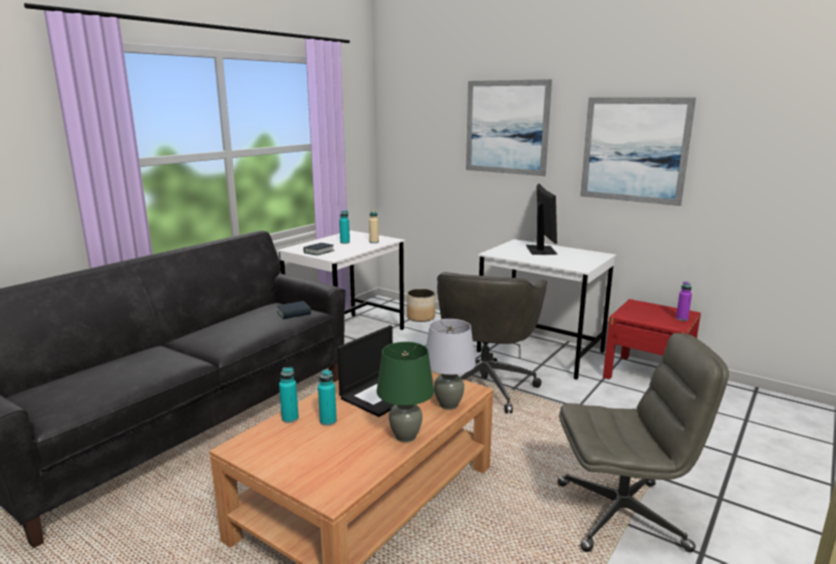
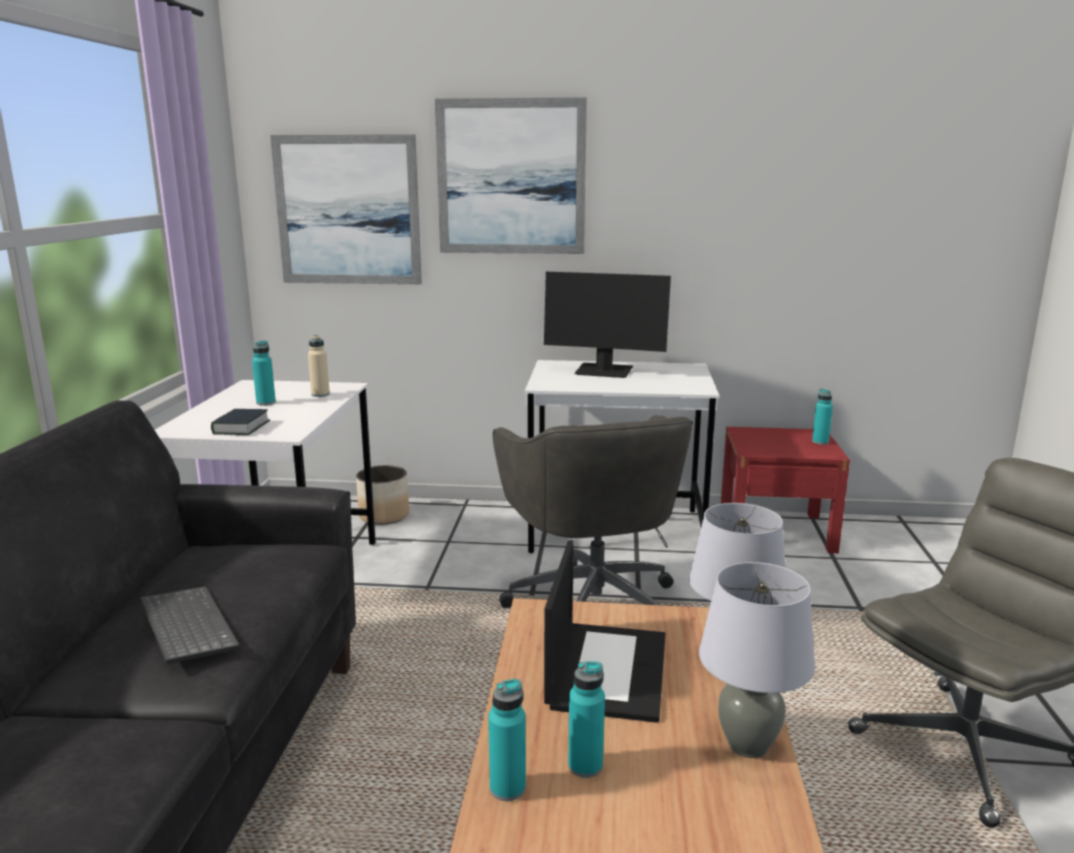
camera: 30 degrees left, 0 degrees up
(233, 329) = (185, 627): none -> keyboard
(294, 313) = (280, 560): book -> none
(406, 437) = (748, 744): green table lamp -> grey table lamp
(541, 250) = (604, 372): monitor -> monitor turned 135 degrees clockwise
(634, 150) = (722, 206): picture -> picture (348, 210)
(681, 319) = (820, 442): purple bottle -> turquoise bottle

